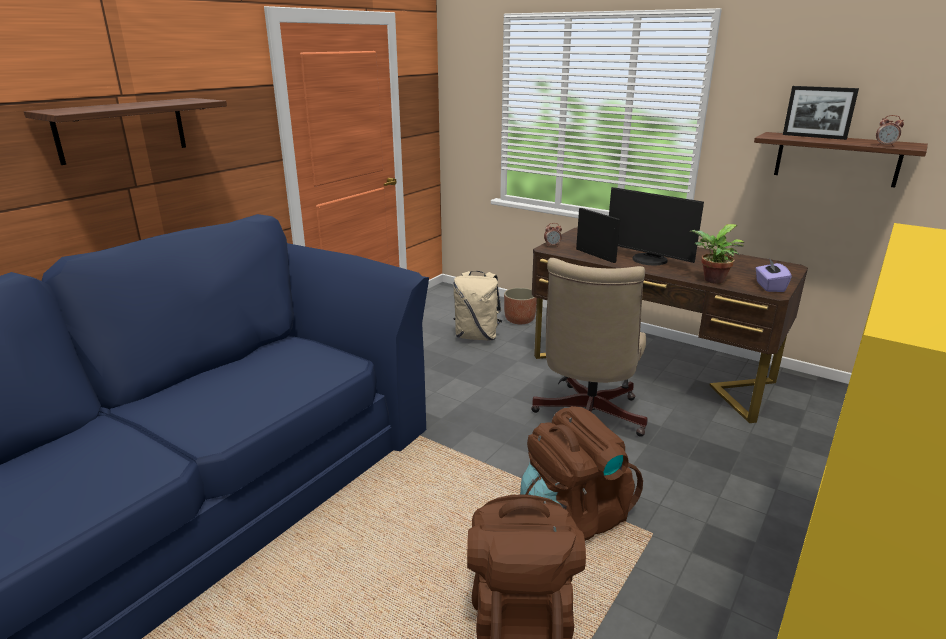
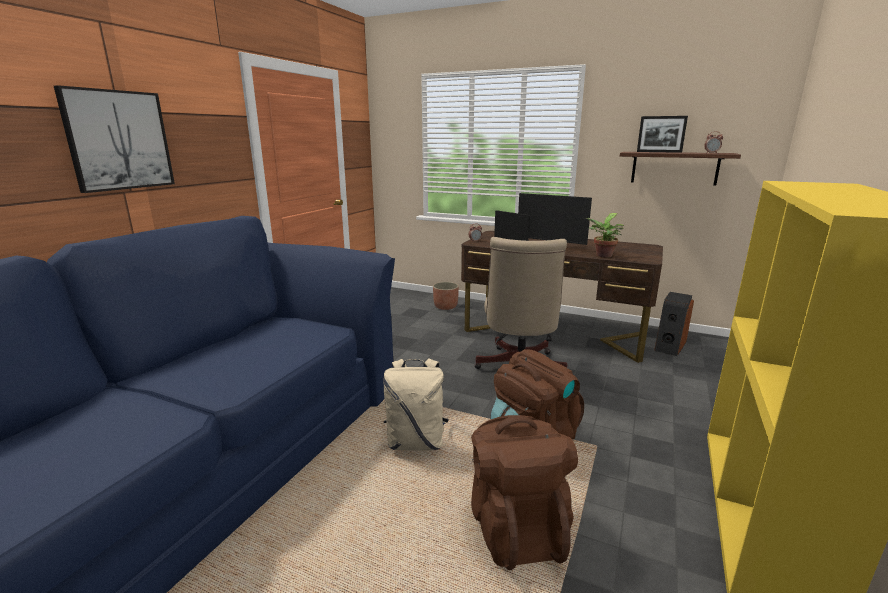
camera: 10 degrees left, 5 degrees down
(122, 130) = (118, 140): shelf -> picture
(477, 336) = (416, 320): beige backpack -> beige backpack (416, 442)
(769, 287) = (644, 257): purple tissue box -> none
(804, 402) = (669, 346): none -> speaker

